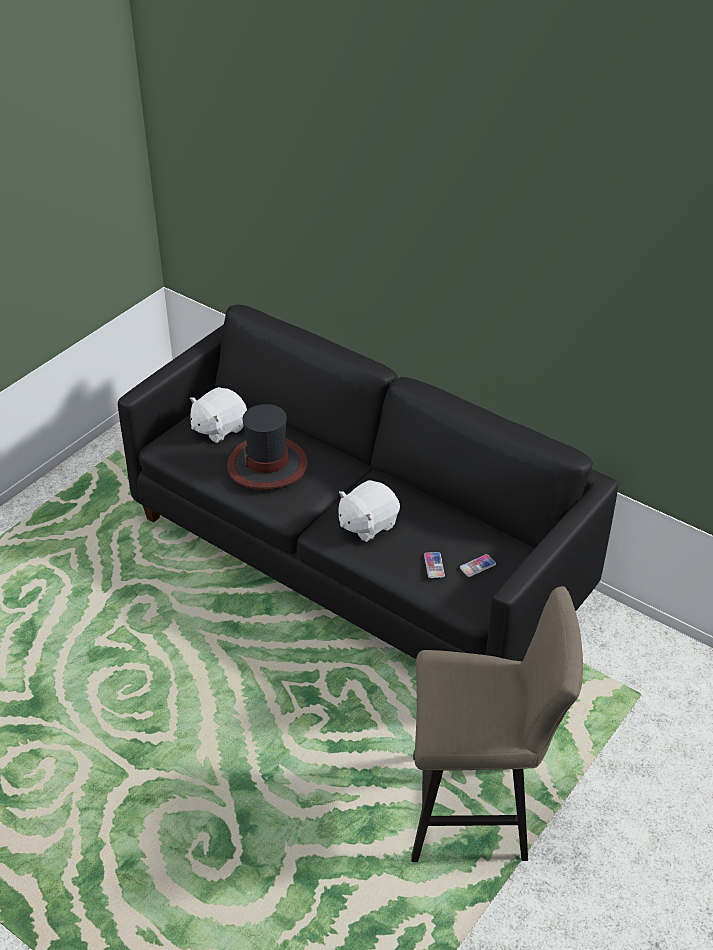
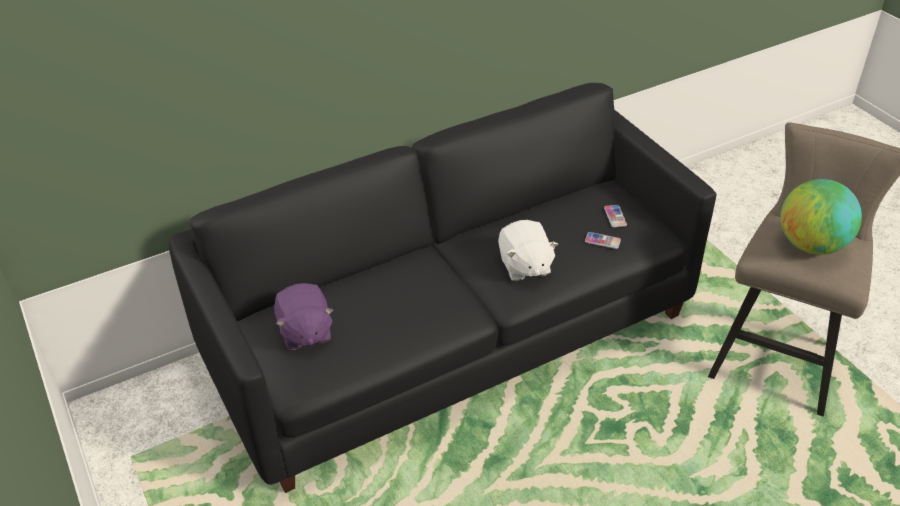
camera: 65 degrees left, 0 degrees up
(218, 428) = (305, 332): white plush toy -> purple plush toy
(268, 465) = (393, 309): hat -> none
(470, 692) = (811, 245): none -> globe

